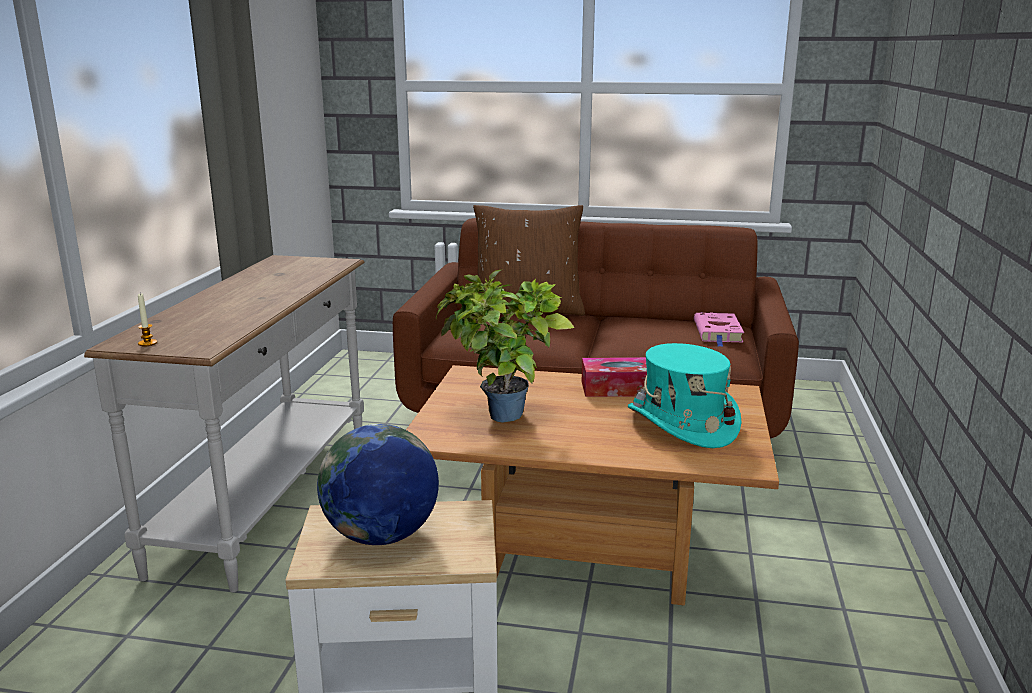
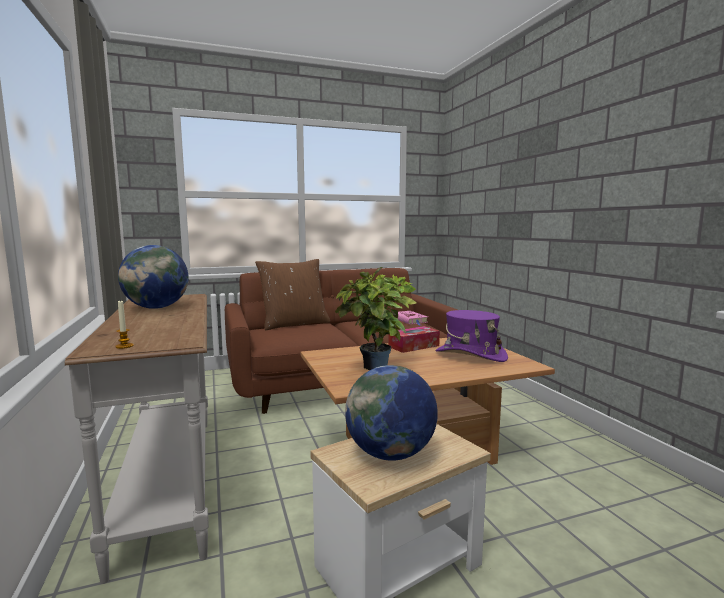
camera: 30 degrees left, 10 degrees down
(266, 281) = (157, 308): none -> globe
(682, 424) = (470, 355): turquoise hat -> purple hat

